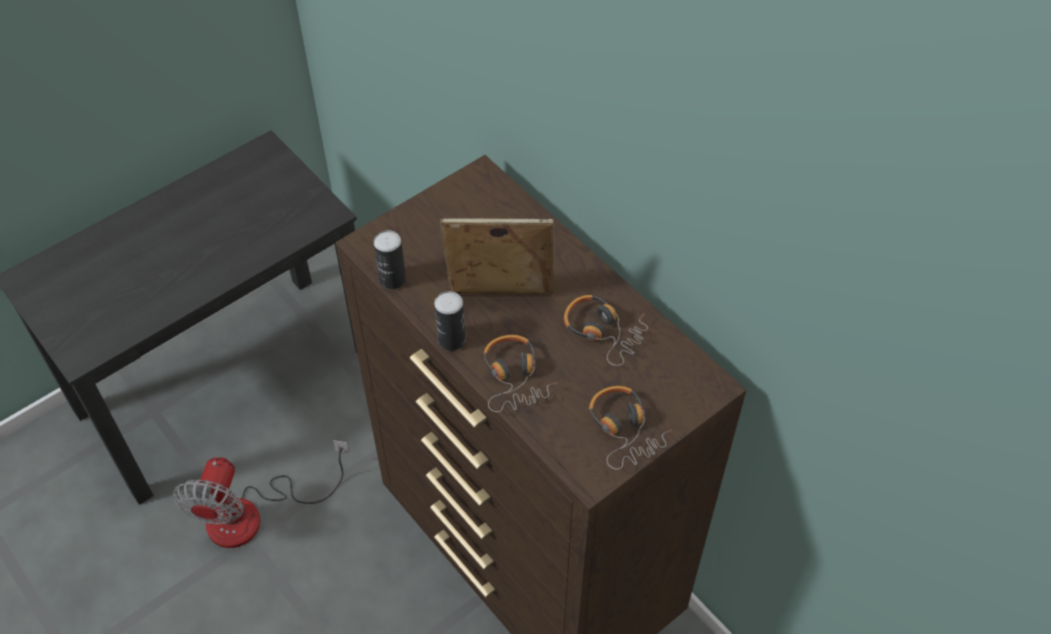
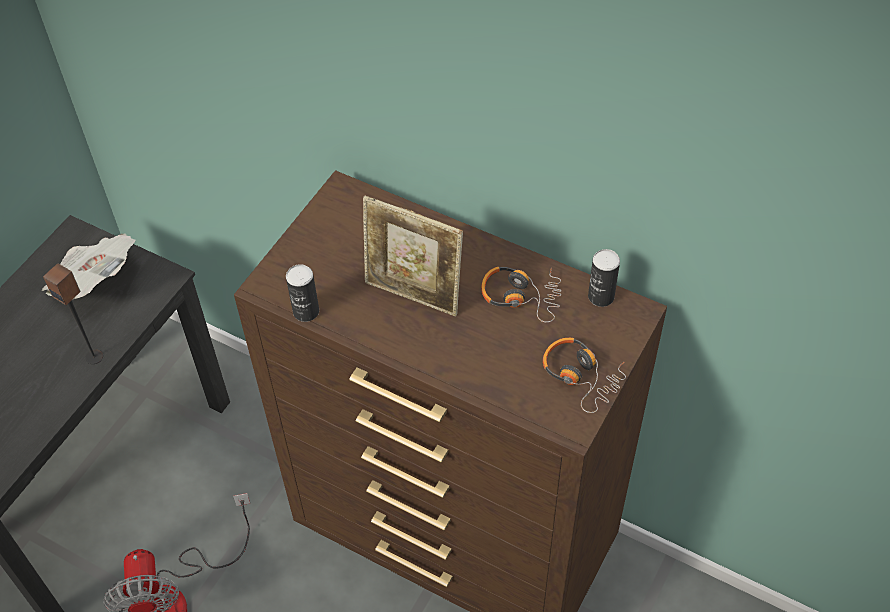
camera: 20 degrees left, 0 degrees up
(234, 265) = (94, 356): none -> speaker
(265, 197) = (95, 282): none -> newspaper
(451, 340) = (388, 348): can -> can (601, 296)
(500, 297) = (413, 295): picture frame -> picture frame turned 135 degrees counterclockwise
(514, 377) = (462, 363): headphones -> none

